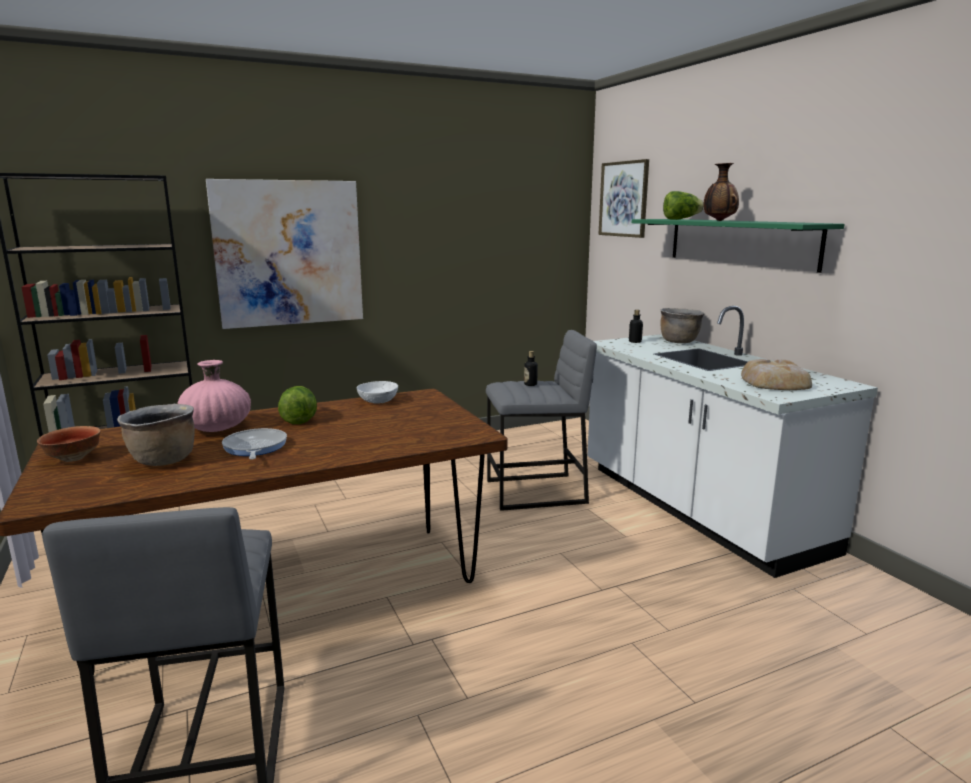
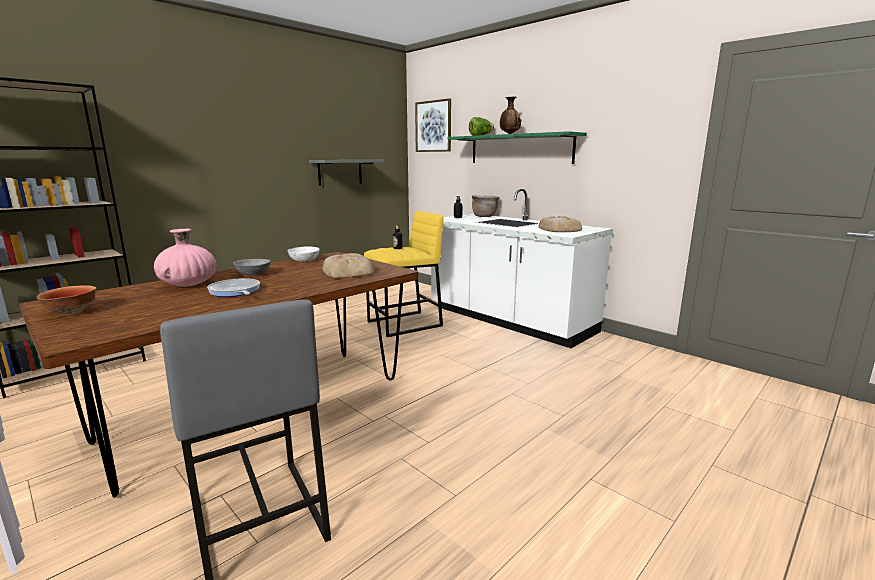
camera: 20 degrees left, 0 degrees up
(163, 460) = (162, 305): brown cooking pot -> none
(289, 253) = (195, 160): picture -> none
(299, 419) = (253, 274): lettuce -> grey bowl
(414, 428) = (348, 271): none -> bread
(482, 264) = (340, 172): none -> grey shelf
(536, 491) = (404, 324): grey stool -> yellow stool

